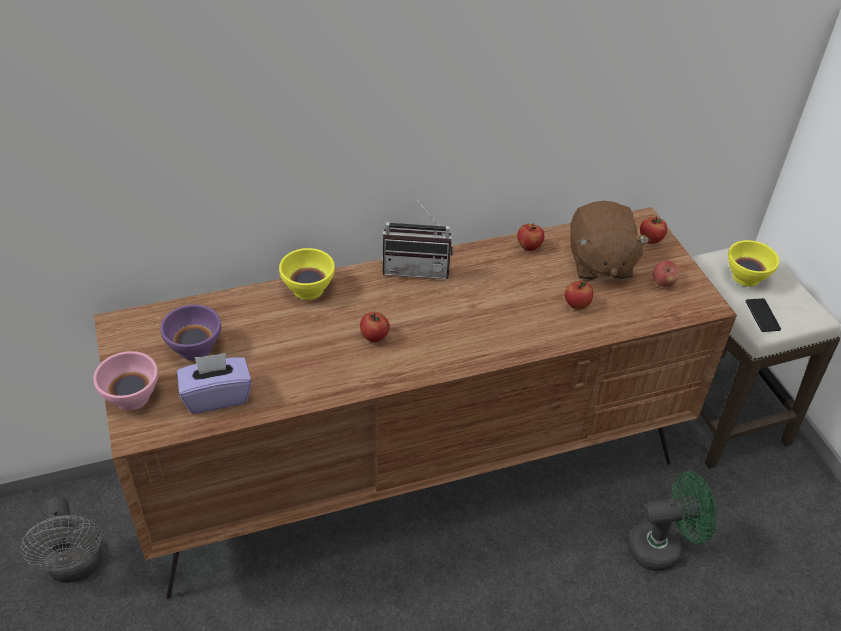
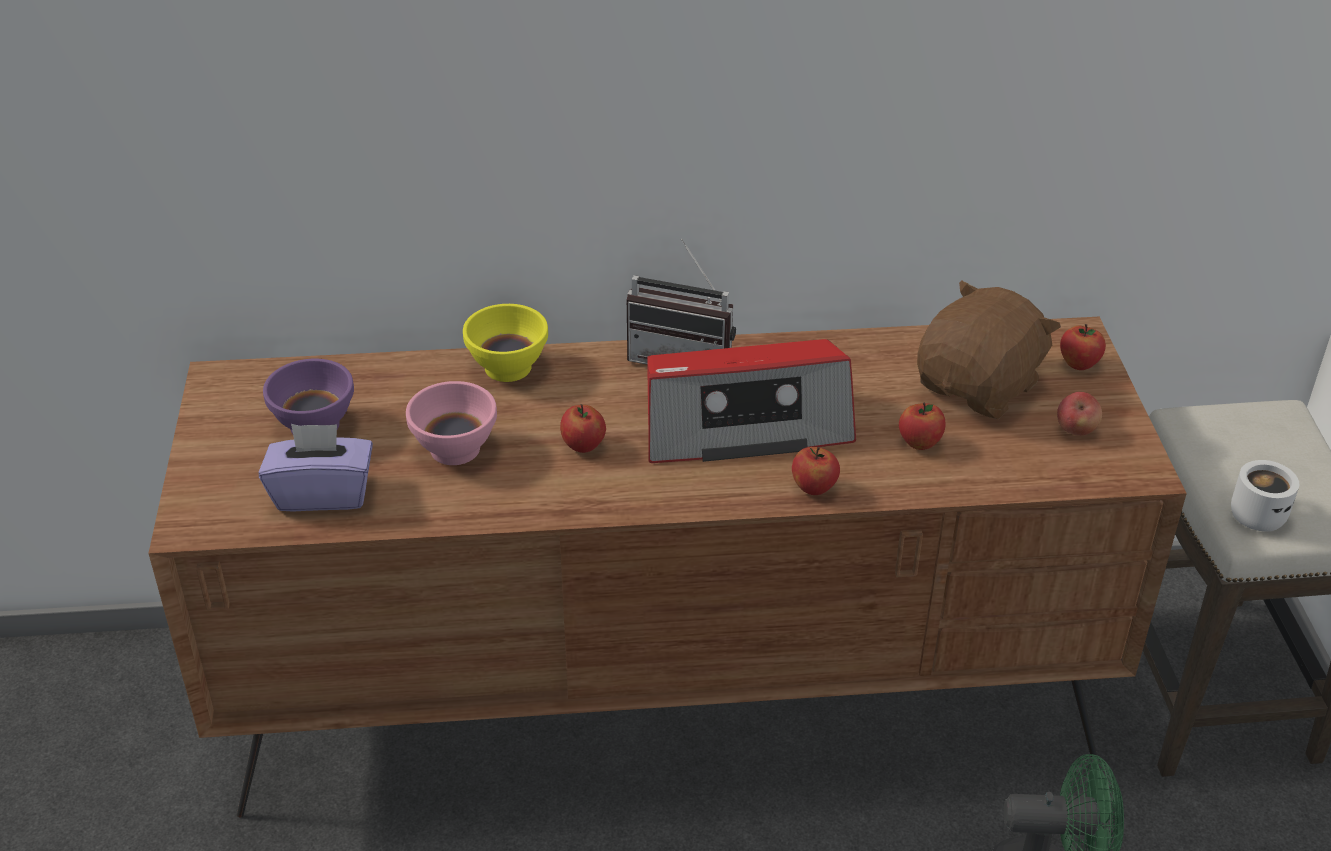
camera: 15 degrees right, 5 degrees down
(76, 567) = (123, 750): grey fan -> none
(131, 398) = (202, 478): pink bowl -> pink bowl (454, 450)
(468, 307) = (744, 424): none -> radio
(529, 247) = (872, 350): apple -> apple (814, 488)
(599, 263) = (979, 387): brown plush toy -> brown plush toy turned 150 degrees counterclockwise
(746, 278) = (1248, 452): yellow bowl -> none
(762, 315) = (1256, 512): phone -> white mug

